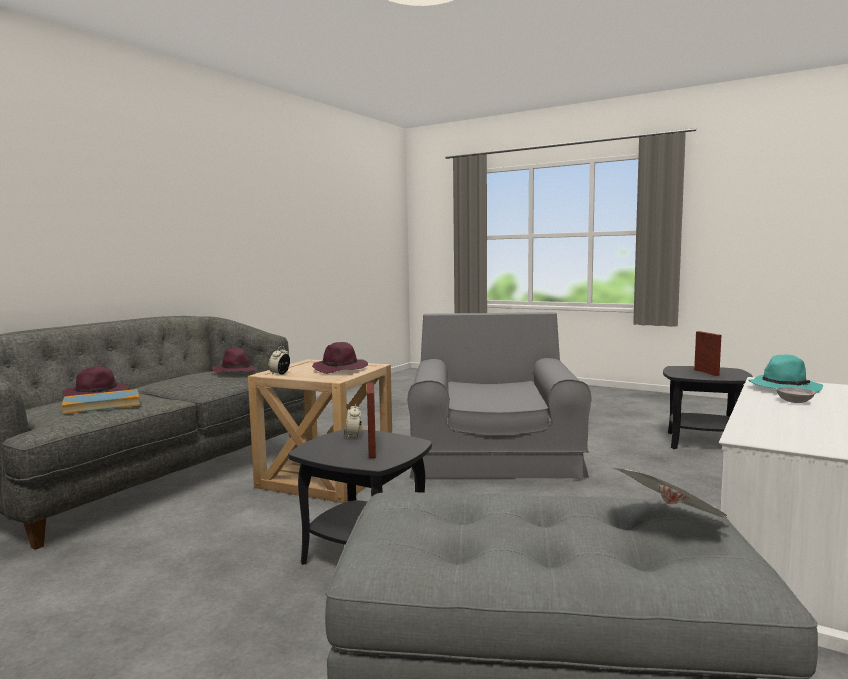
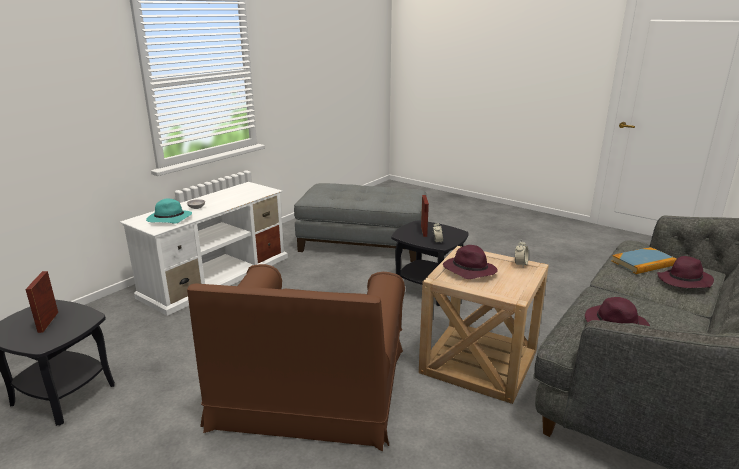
camera: 175 degrees left, 15 degrees up
(493, 455) = (311, 388): grey armchair -> brown armchair
(673, 524) = (324, 191): newspaper -> none

